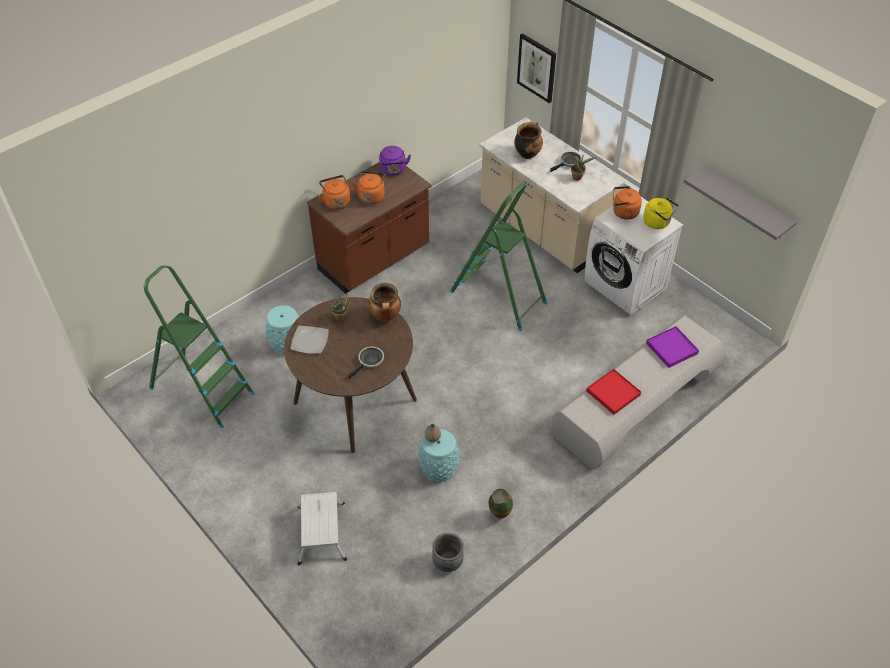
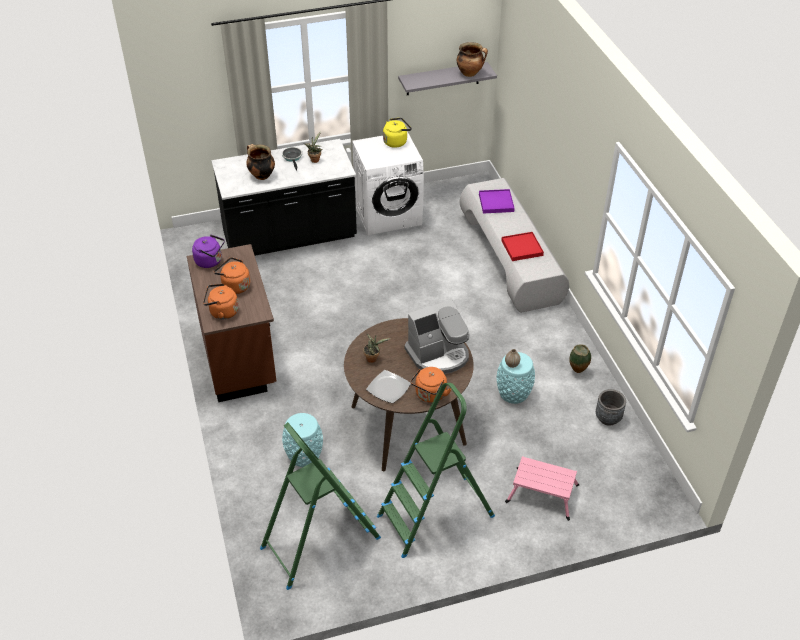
camera: 65 degrees left, 5 degrees down
(321, 532) = (542, 493): white step ladder -> pink step ladder
(370, 361) = (438, 355): frying pan -> coffee machine
(385, 317) = (391, 329): cooking pot -> cooking pot (470, 73)
(497, 297) = (347, 292): green step ladder -> green step ladder (435, 516)
(537, 68) = (196, 111): picture -> none
(543, 230) = (289, 237): beige counter -> black counter
(623, 213) = (372, 154): orange kettle -> orange kettle (430, 395)

